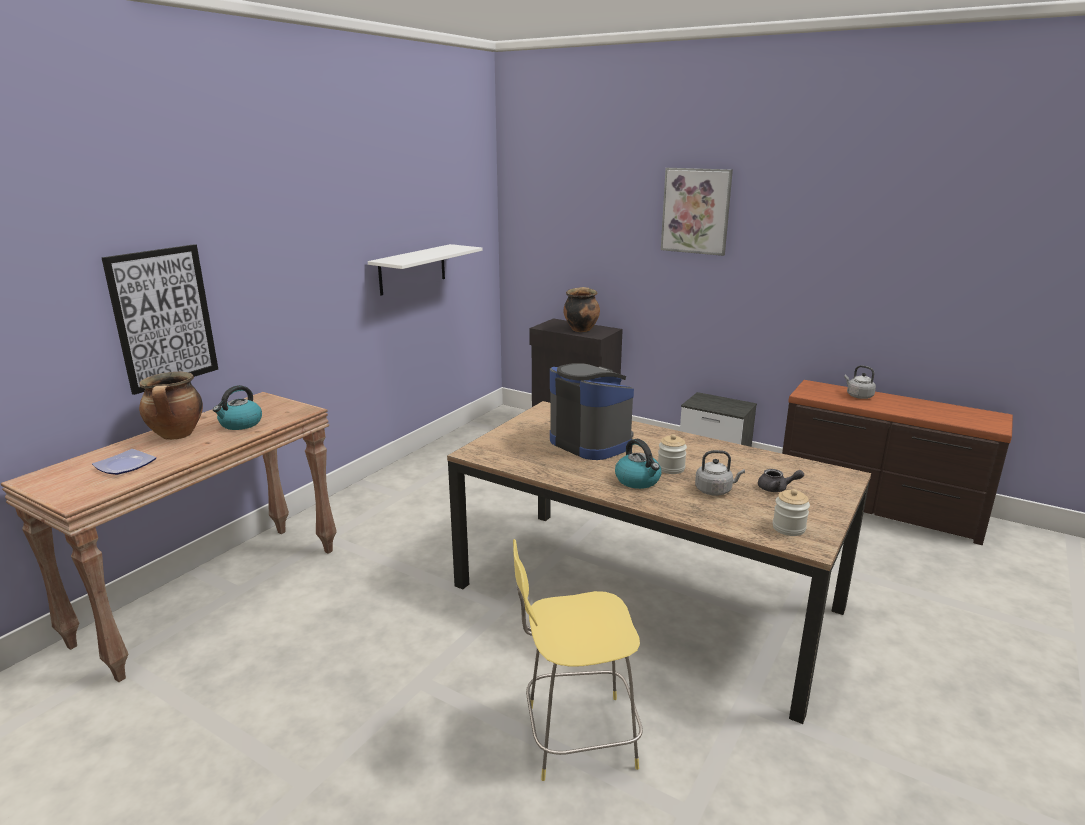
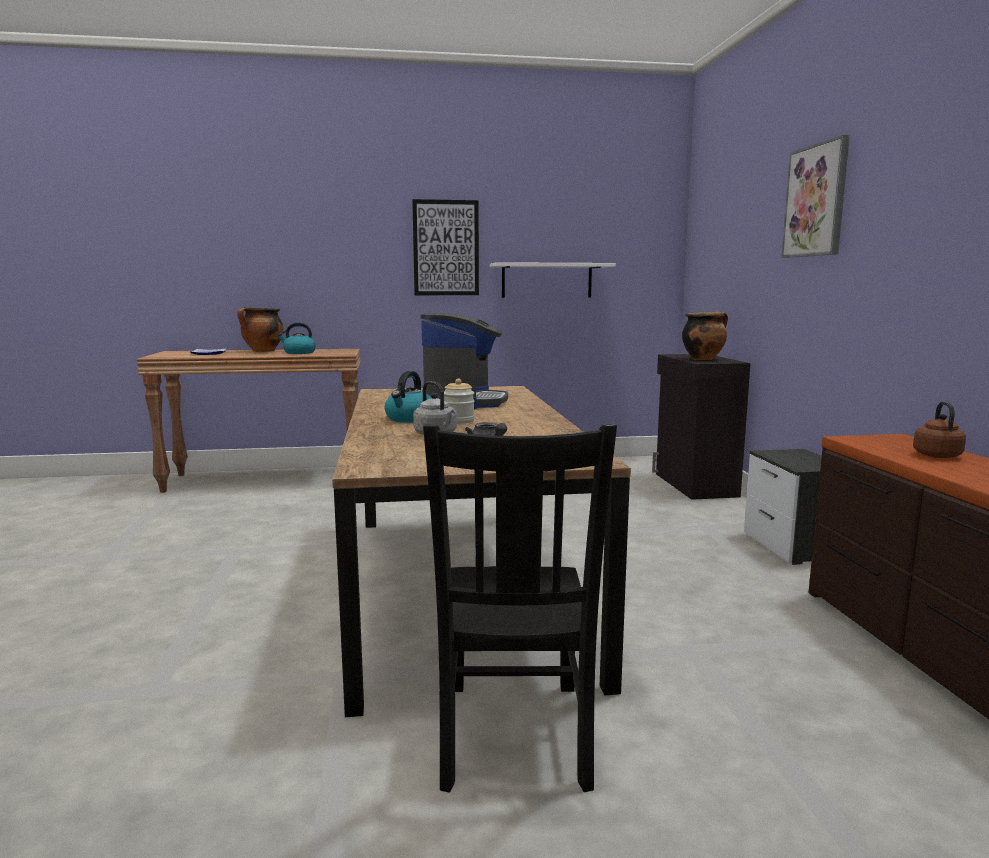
camera: 50 degrees right, 10 degrees down
(163, 317) = (289, 273): picture -> picture (446, 248)
(576, 737) = (219, 617): yellow stool -> none
(788, 528) = (395, 459): jar -> none
(858, 396) = (936, 455): grey kettle -> brown kettle
(869, 667) = (513, 738): none -> black chair

